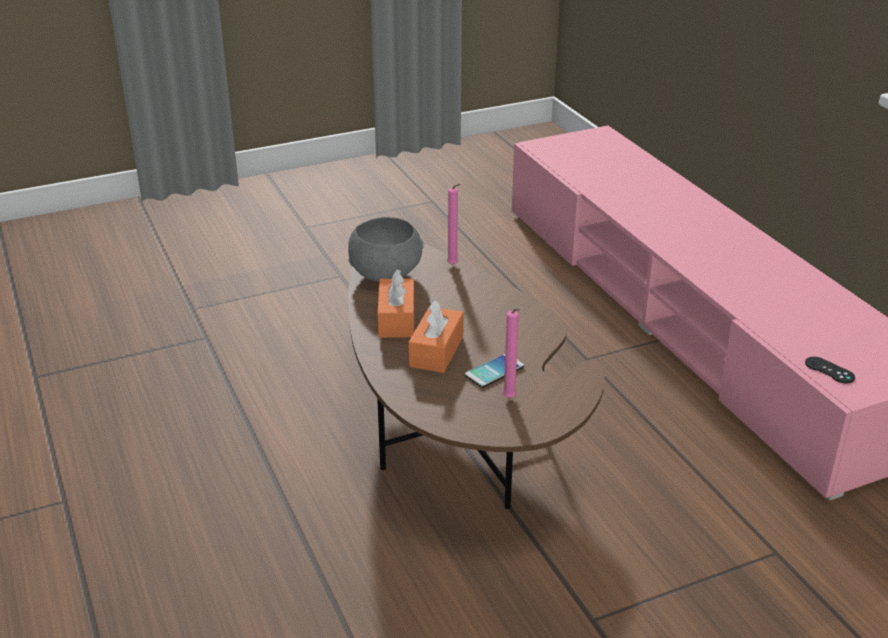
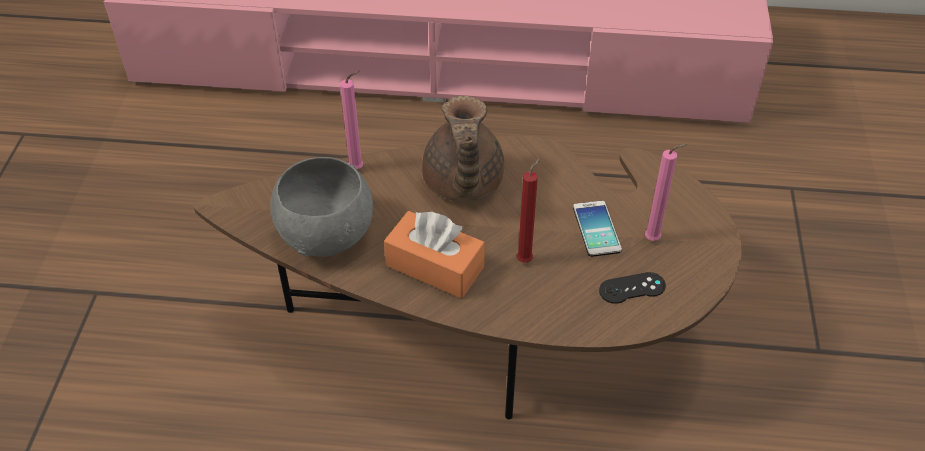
camera: 60 degrees left, 15 degrees up
(436, 351) = (526, 259): orange tissue box -> red candle
(480, 306) = (462, 185): none -> brown teapot
(829, 370) = (709, 19): black game controller -> black game controller (632, 288)

